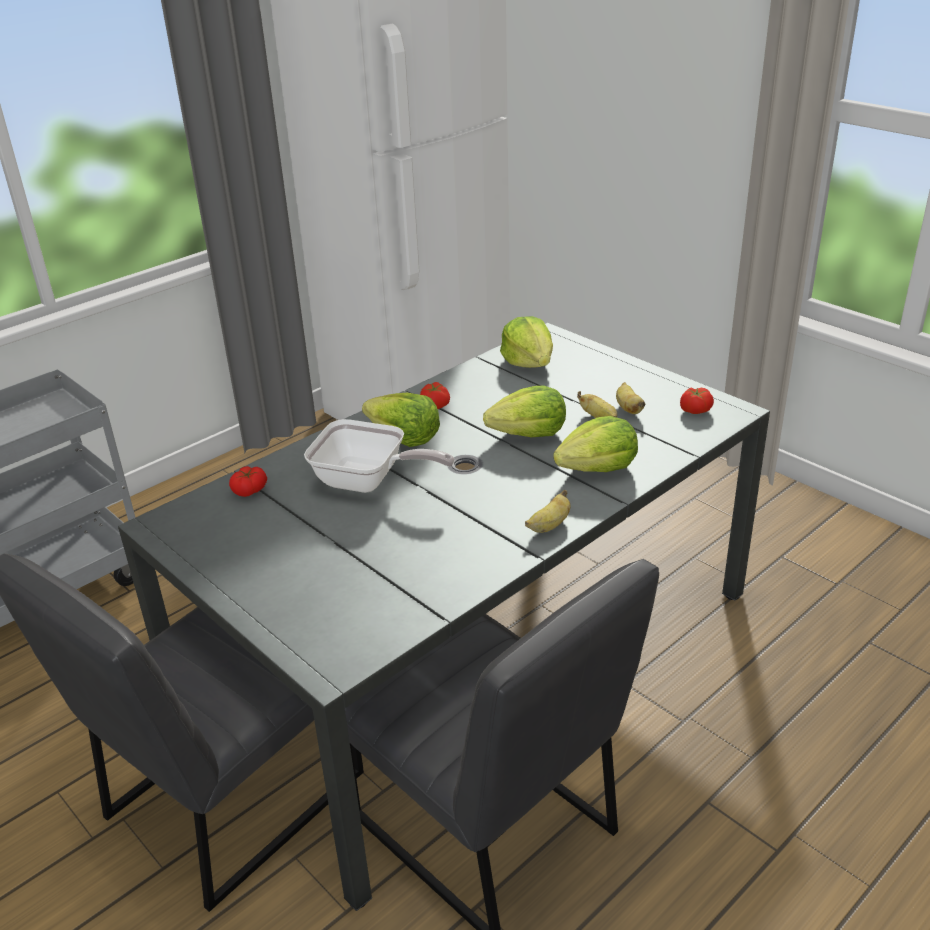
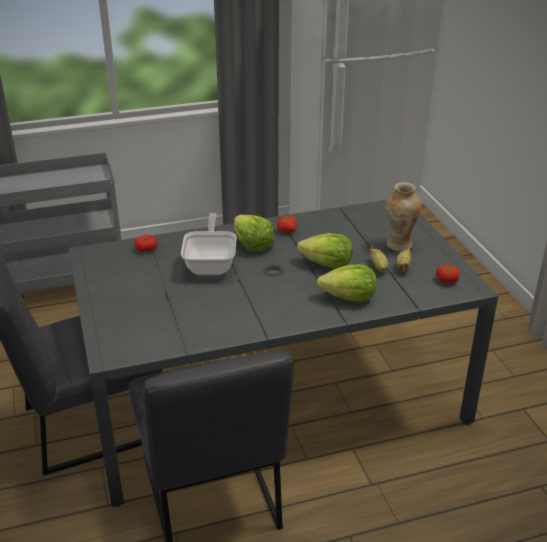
camera: 25 degrees right, 0 degrees up
(368, 481) = (211, 264): frying pan -> frying pan turned 135 degrees counterclockwise
(529, 362) = (368, 220): lettuce -> none
(549, 526) = (288, 321): banana -> none
(597, 384) = (399, 245): none -> vase

